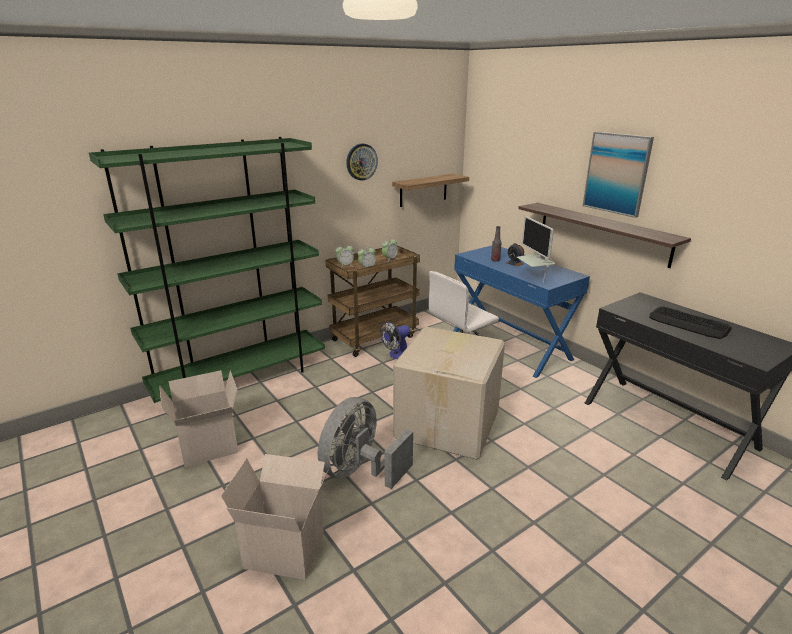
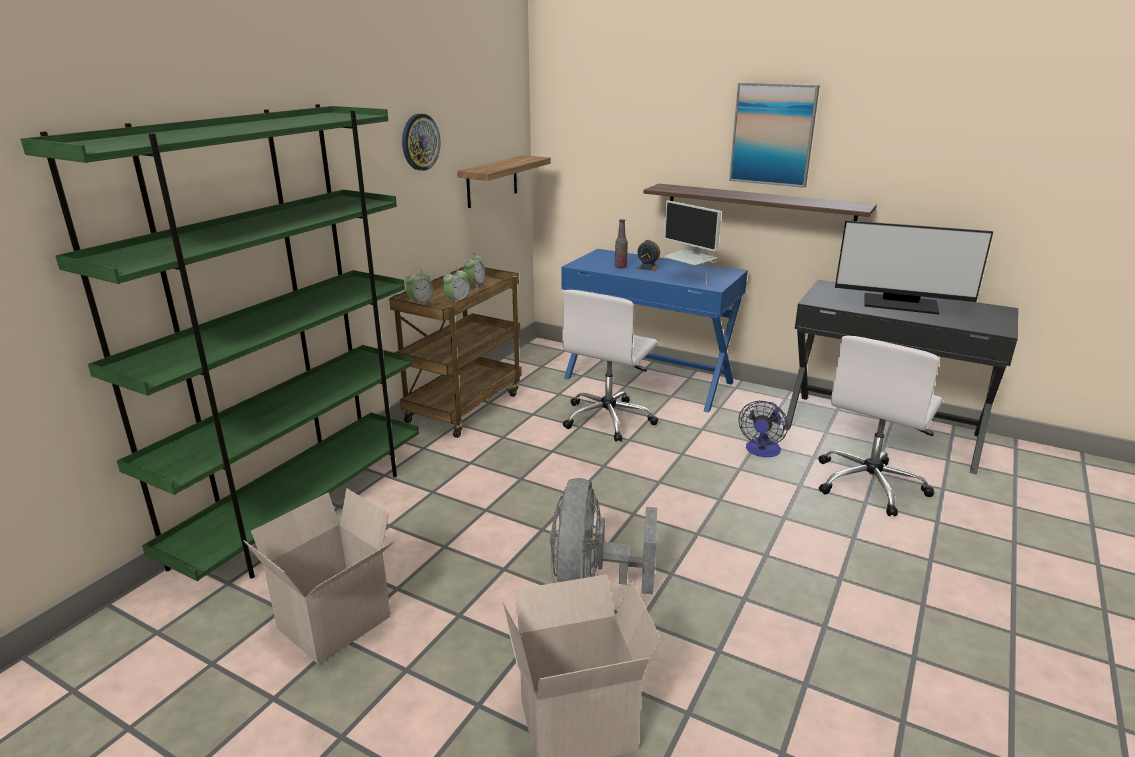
camera: 25 degrees left, 0 degrees up
(397, 355) = (515, 423): fan -> fan (761, 451)
(449, 424) = (654, 494): cardboard box -> none
(620, 462) = (870, 484): none -> white office chair
(688, 323) = (900, 304): keyboard -> monitor

